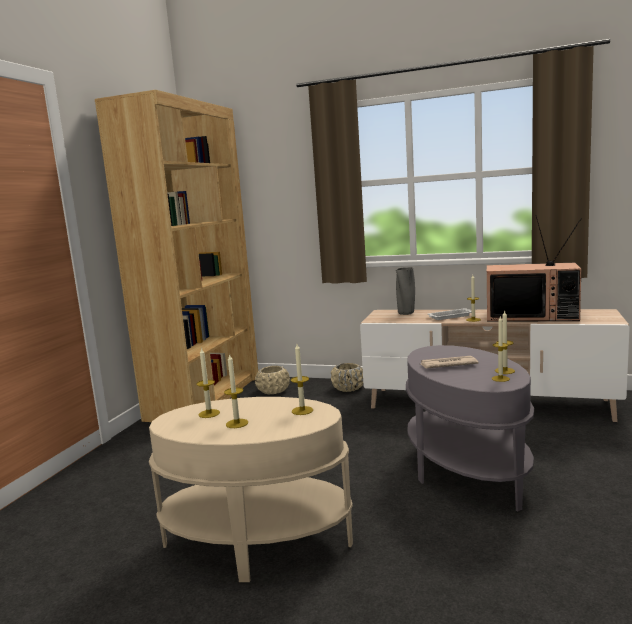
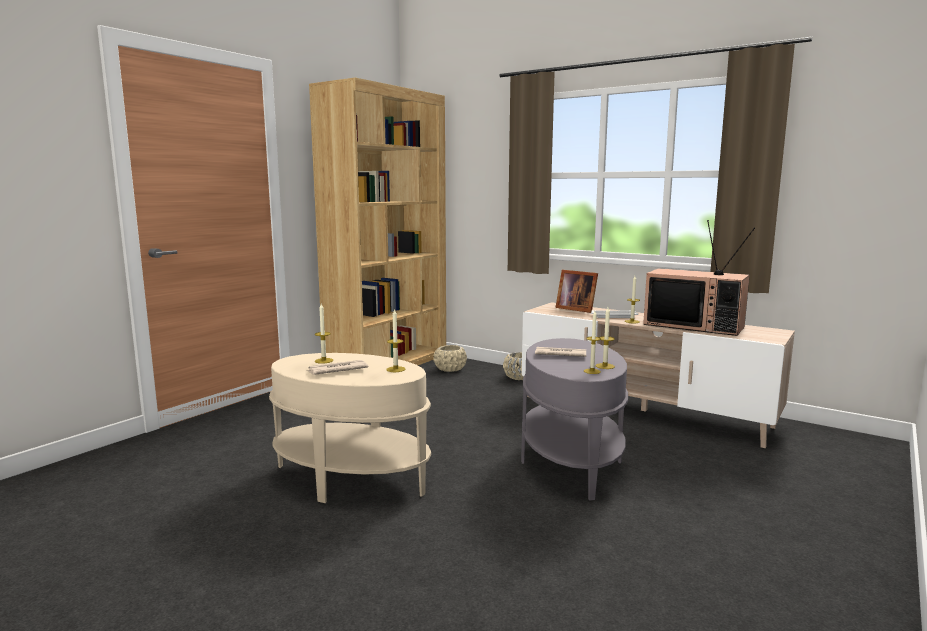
camera: 15 degrees right, 0 degrees up
(237, 423) = (336, 370): candle -> newspaper
(406, 313) = (575, 309): grey vase -> picture frame

